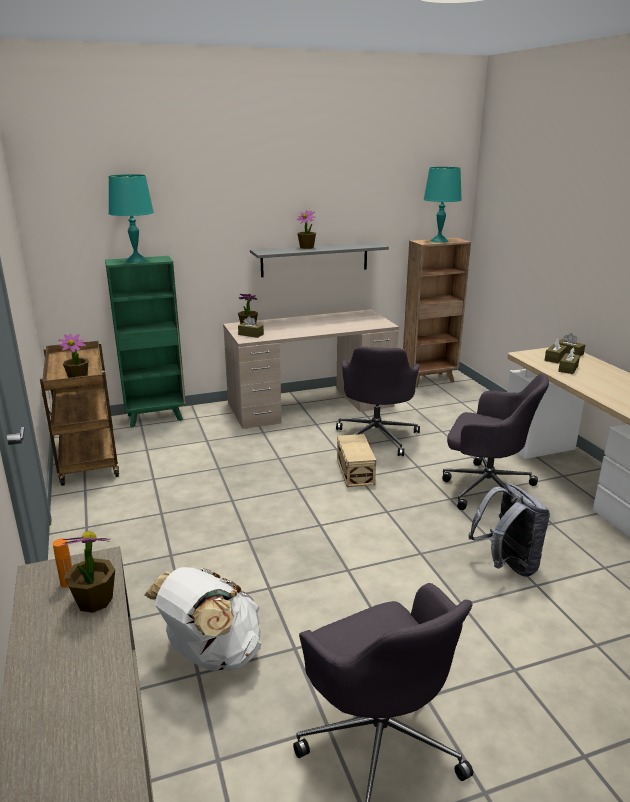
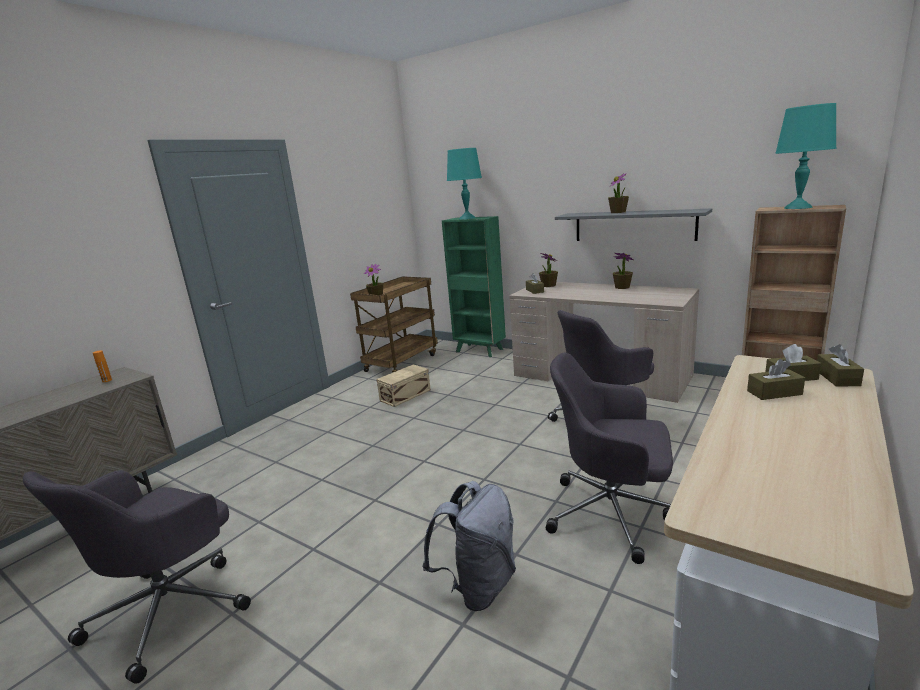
camera: 55 degrees right, 5 degrees down
(94, 601) = (88, 391): potted plant -> potted plant (622, 287)
(211, 654) = (234, 494): white backpack -> none
(356, 471) = (527, 438): beige storage box -> beige storage box (406, 395)
(486, 488) = (612, 513): grey office chair -> grey office chair turned 120 degrees clockwise

